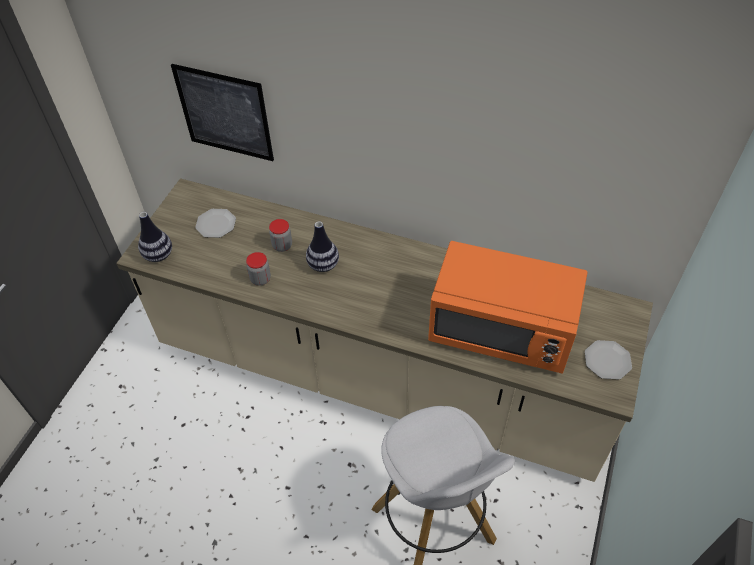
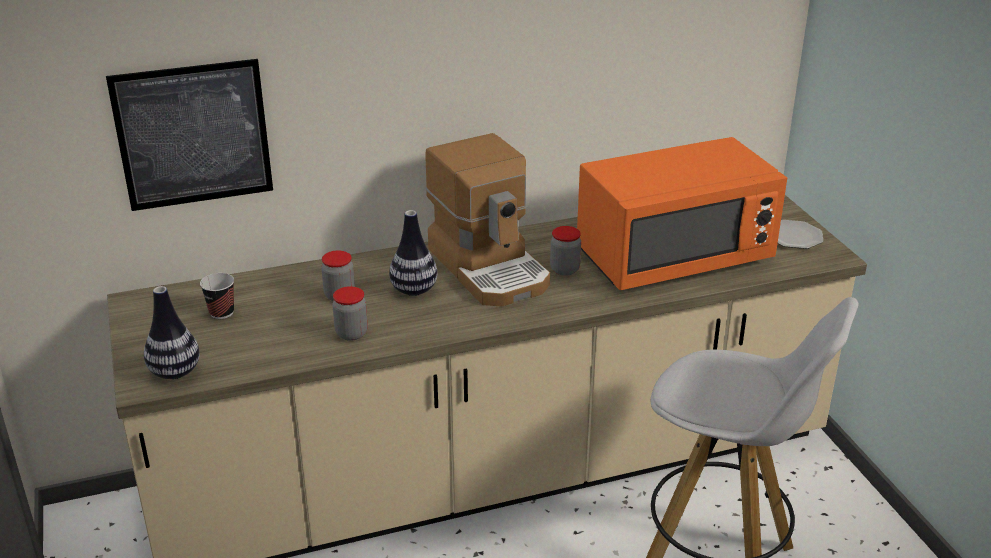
camera: 40 degrees left, 20 degrees down
(216, 224) = (221, 312): plate -> cup
(382, 272) = (490, 268): none -> coffee machine
(423, 299) = (564, 269): none -> jar

